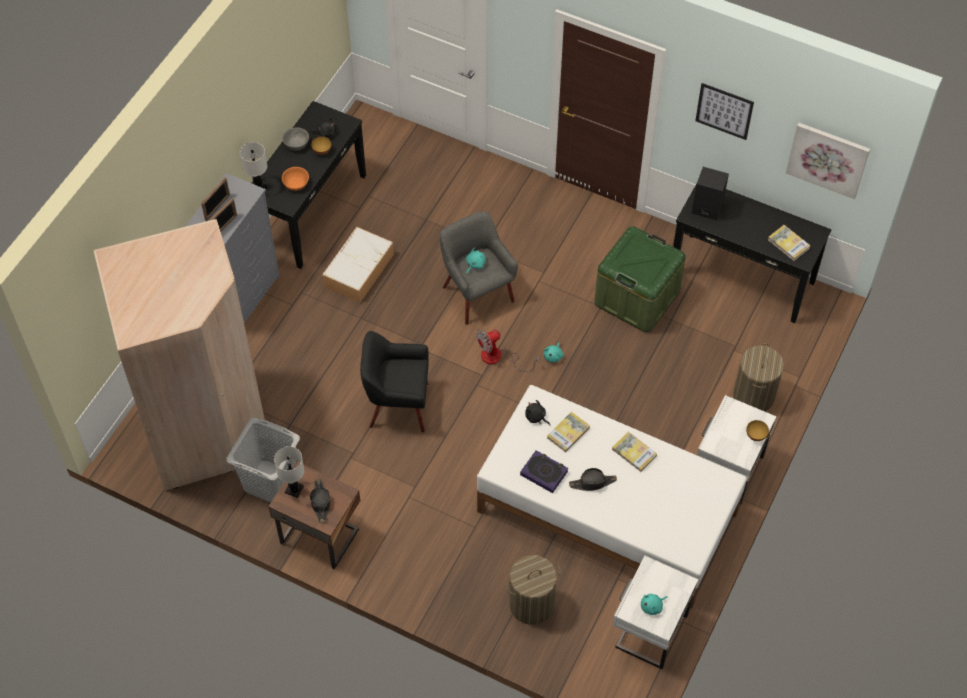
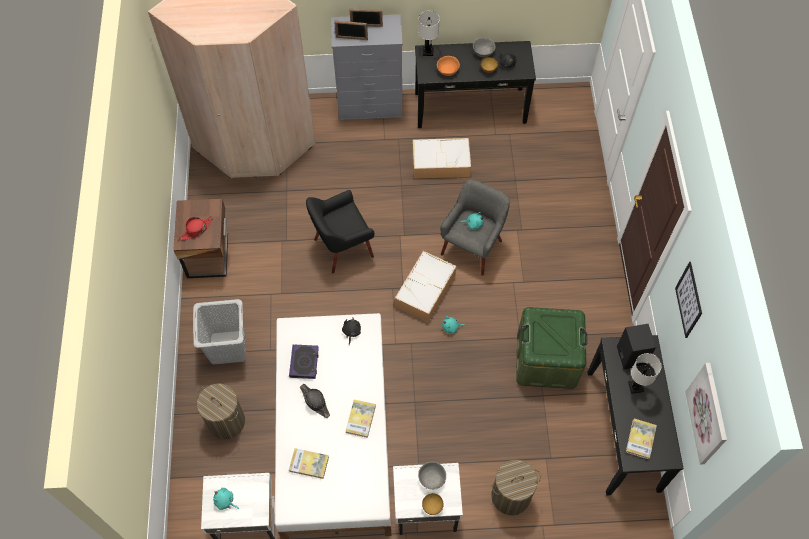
camera: 60 degrees right, 5 degrees up
(270, 482) = (234, 203): grey laundry basket -> grey laundry basket (227, 347)
(294, 489) = (198, 208): white table lamp -> white table lamp (636, 387)
(320, 503) = (196, 230): black hat -> red hat
(398, 405) = (342, 247): black armchair -> black armchair turned 90 degrees counterclockwise
(499, 358) = (425, 291): fan -> storage box
(568, 433) = (350, 362): book -> book (309, 464)
(728, 423) = (432, 478): none -> grey bowl

